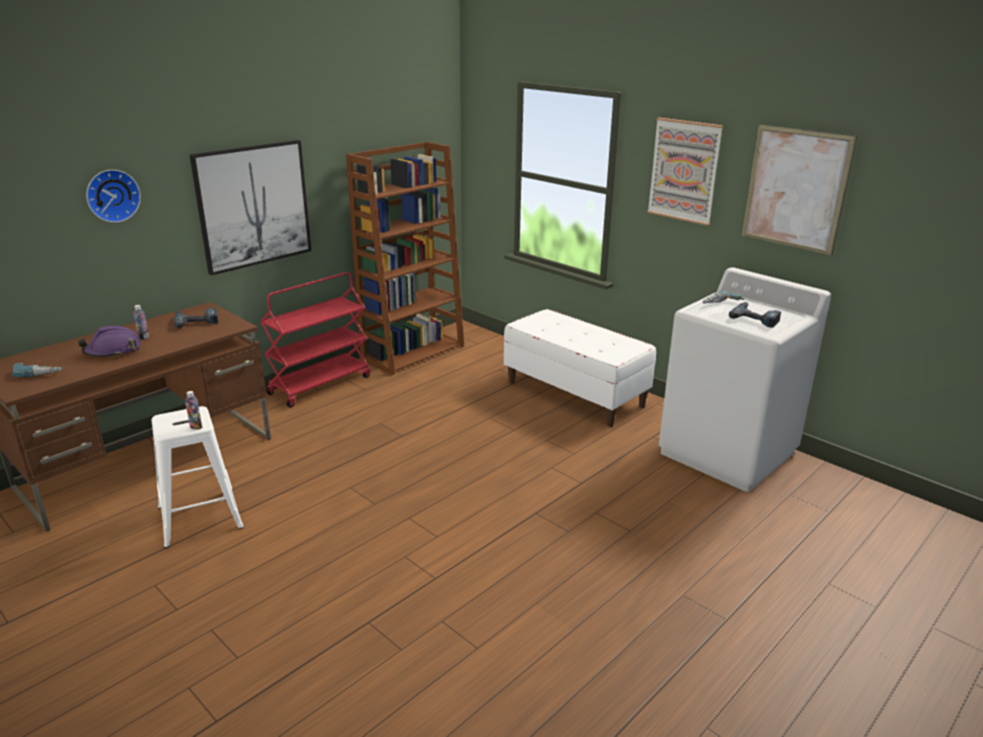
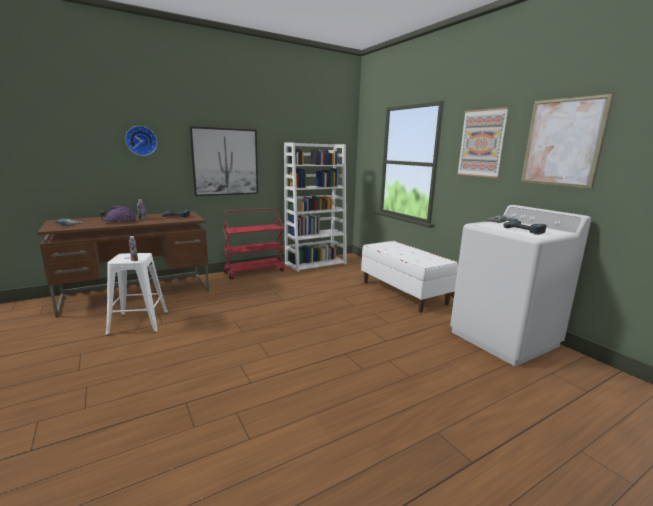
camera: 15 degrees right, 10 degrees down
(413, 352) = (316, 263): brown bookcase -> white bookcase

